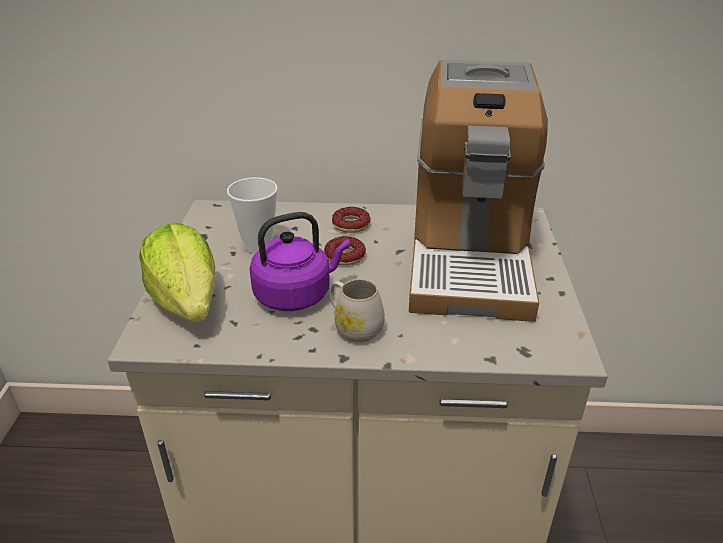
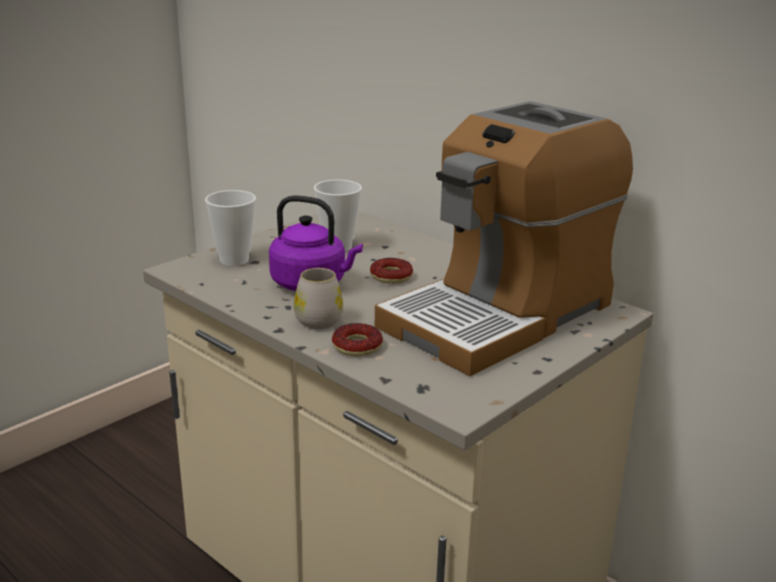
camera: 40 degrees right, 10 degrees down
(187, 302) = (234, 260): lettuce -> cup
(351, 224) = (434, 260): donut -> donut (357, 346)

